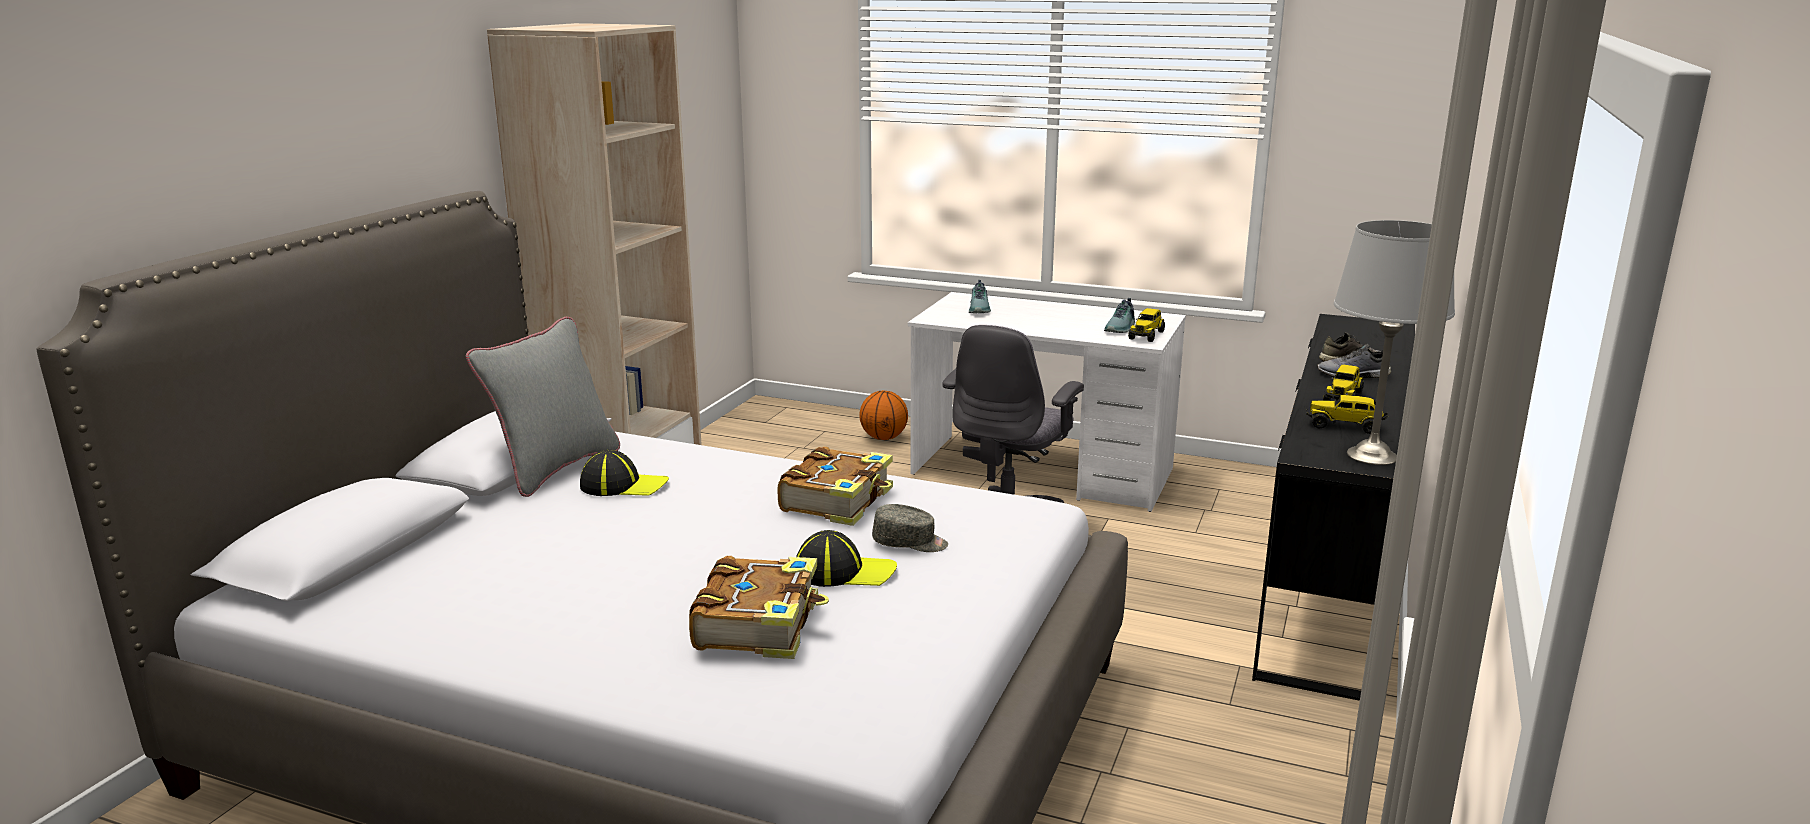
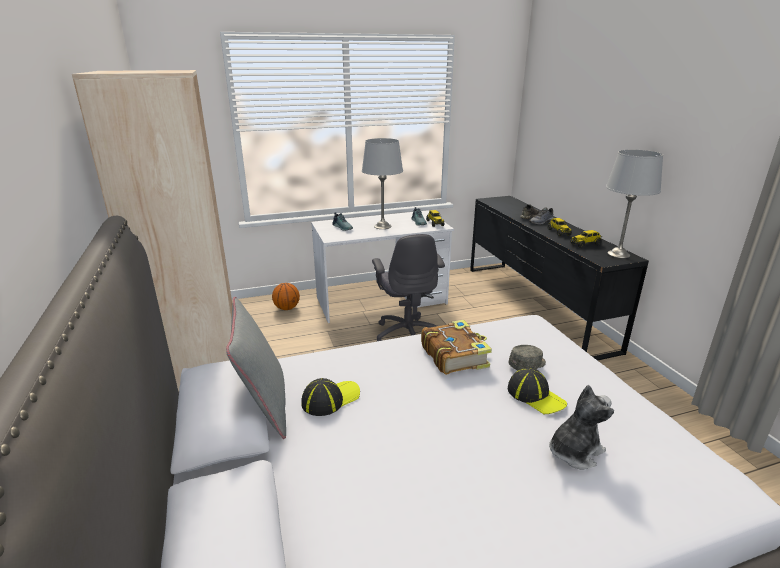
camera: 40 degrees left, 5 degrees up
(760, 624) = (574, 451): book -> plush toy
(844, 572) = (535, 396): cap -> cap turned 90 degrees clockwise
(1045, 321) = (382, 226): none -> grey table lamp

